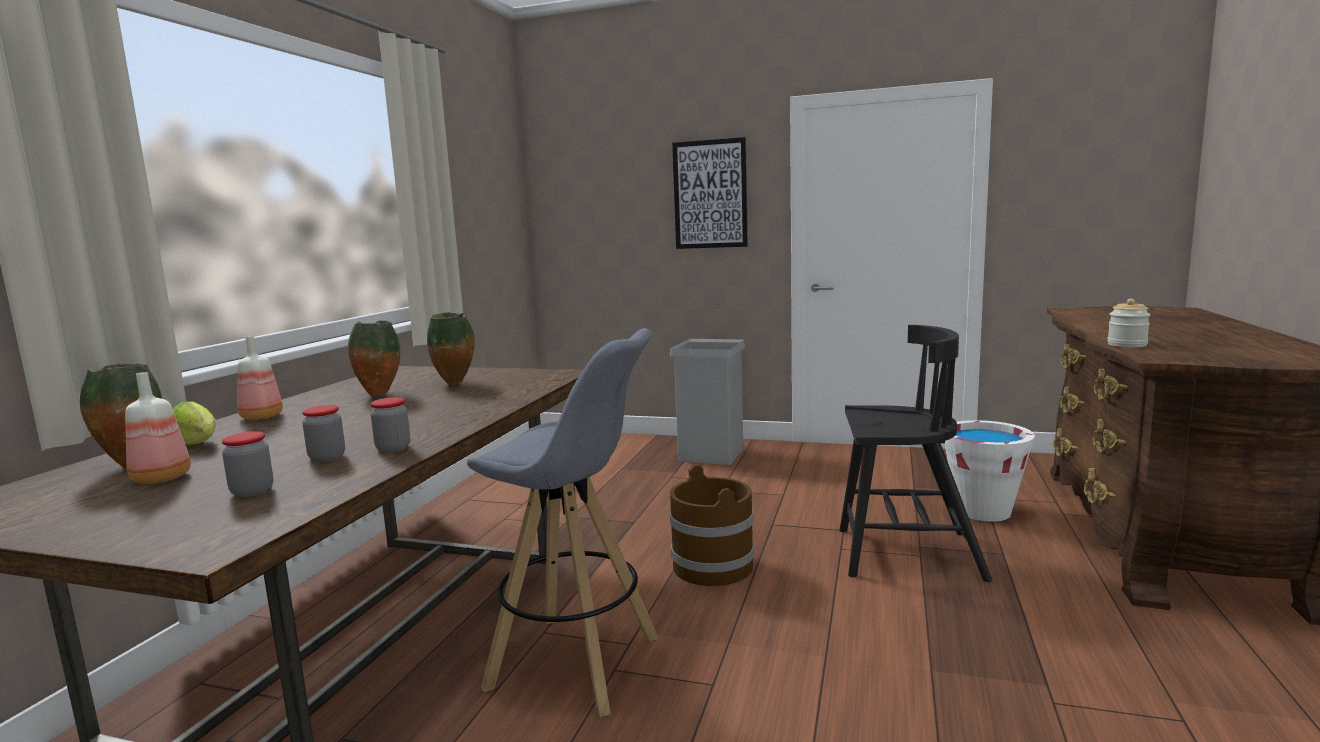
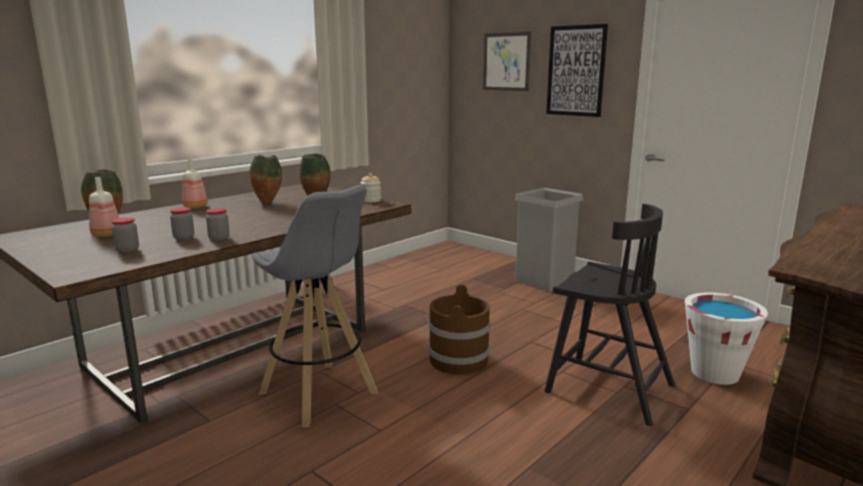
camera: 25 degrees right, 5 degrees up
(198, 444) = (146, 219): lettuce -> none
(613, 188) = (506, 61): none -> picture
(1127, 345) = (809, 251): jar -> jar (371, 200)

